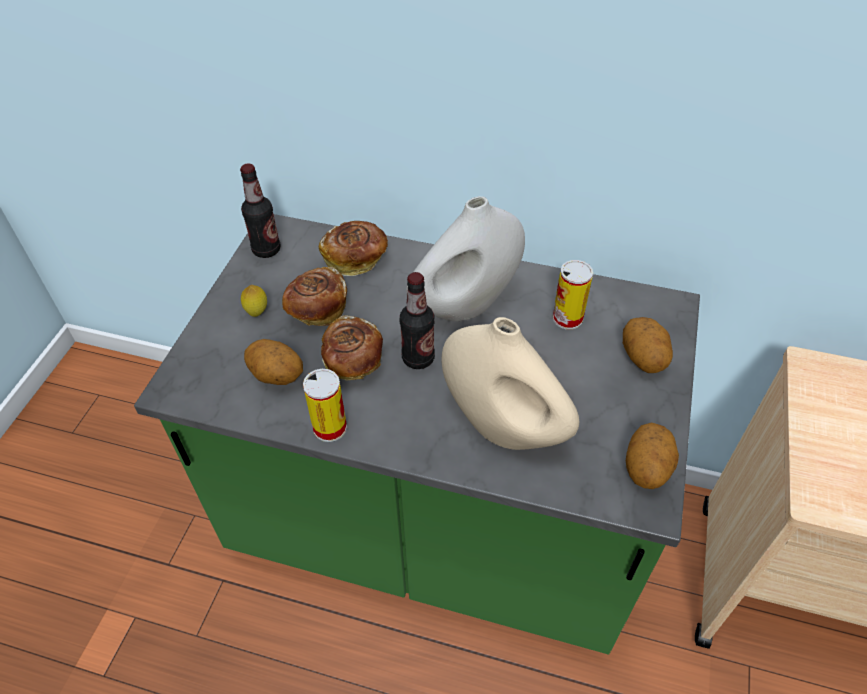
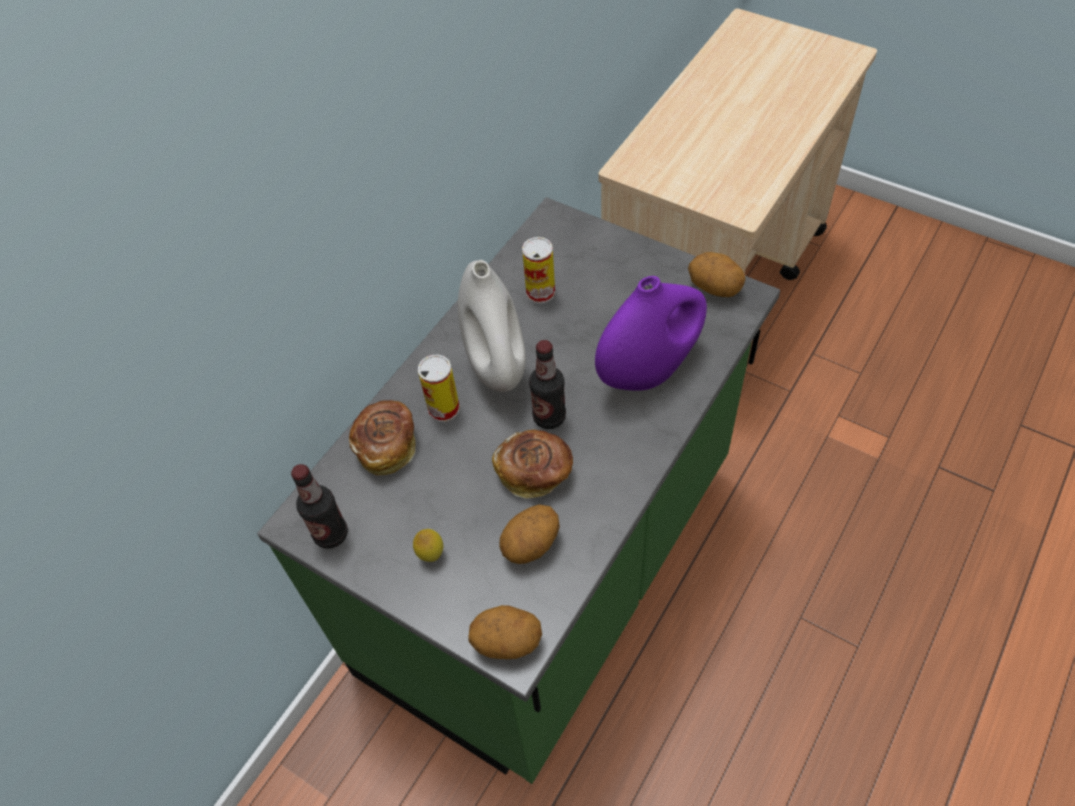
camera: 70 degrees left, 5 degrees up
(317, 309) = (449, 494): bread -> none
(330, 427) = (611, 506): can -> can (444, 409)
(504, 427) = (649, 370): beige vase -> purple vase
(643, 358) = (604, 255): potato -> potato (507, 641)

